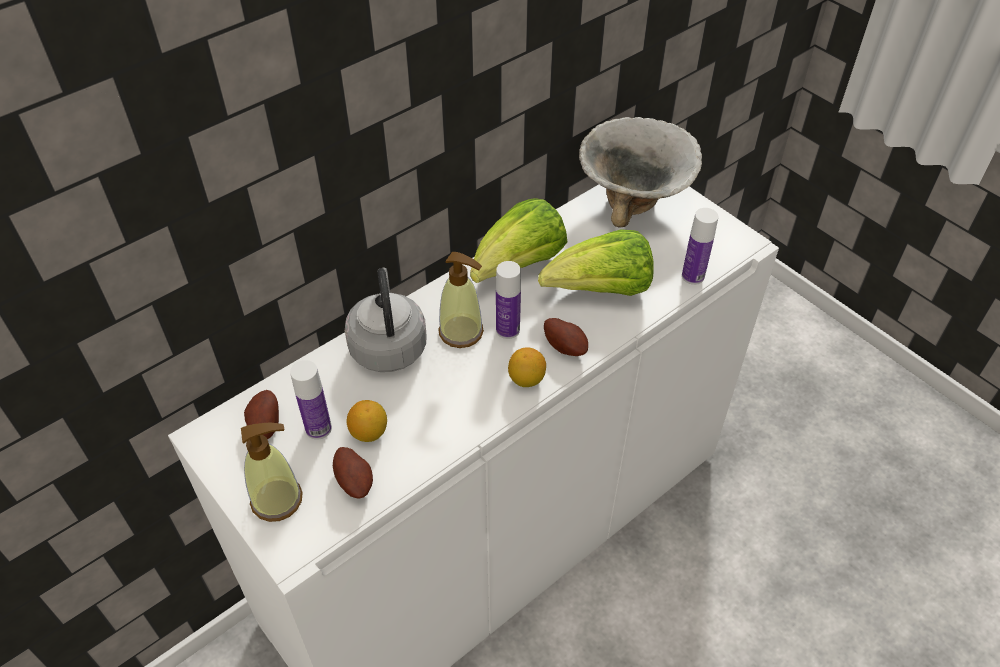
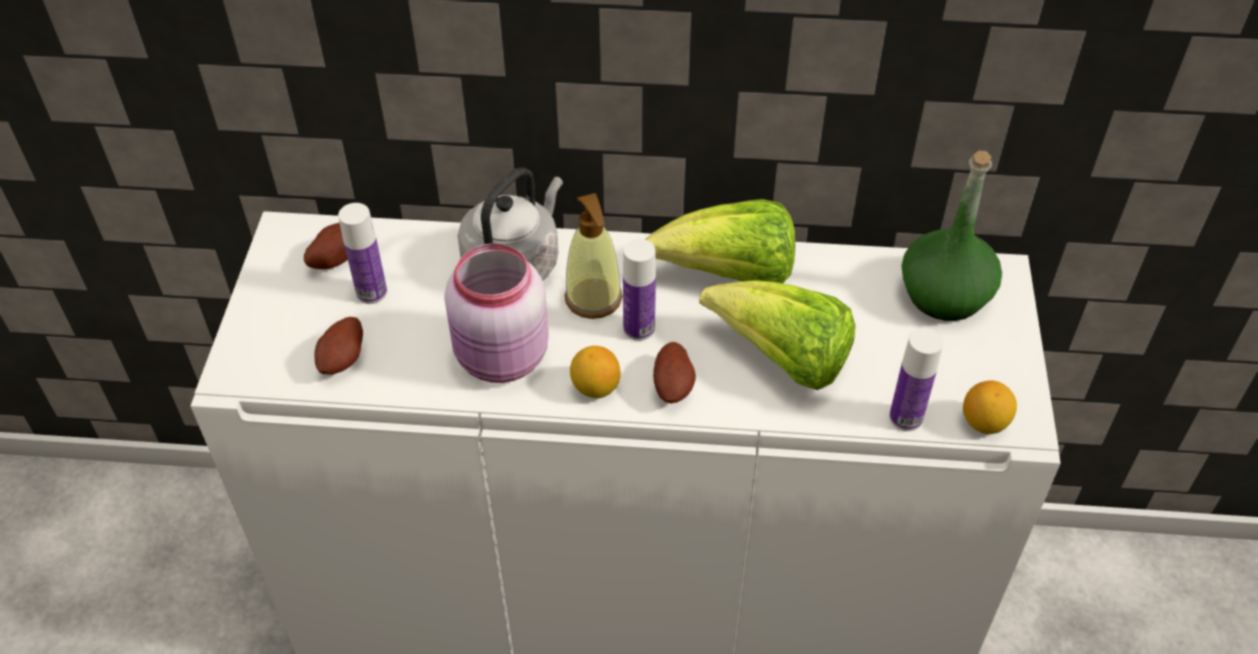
camera: 45 degrees right, 0 degrees up
(277, 499) = (273, 326): soap dispenser -> none
(369, 432) = (405, 328): lemon -> lemon (984, 423)
(453, 405) = (502, 359): none -> pink jar
(635, 202) = (945, 295): bowl -> green bottle

